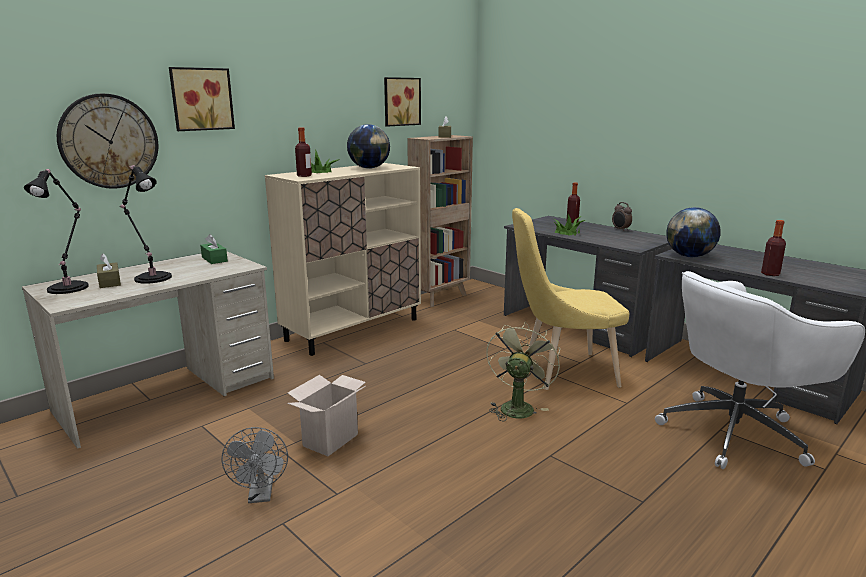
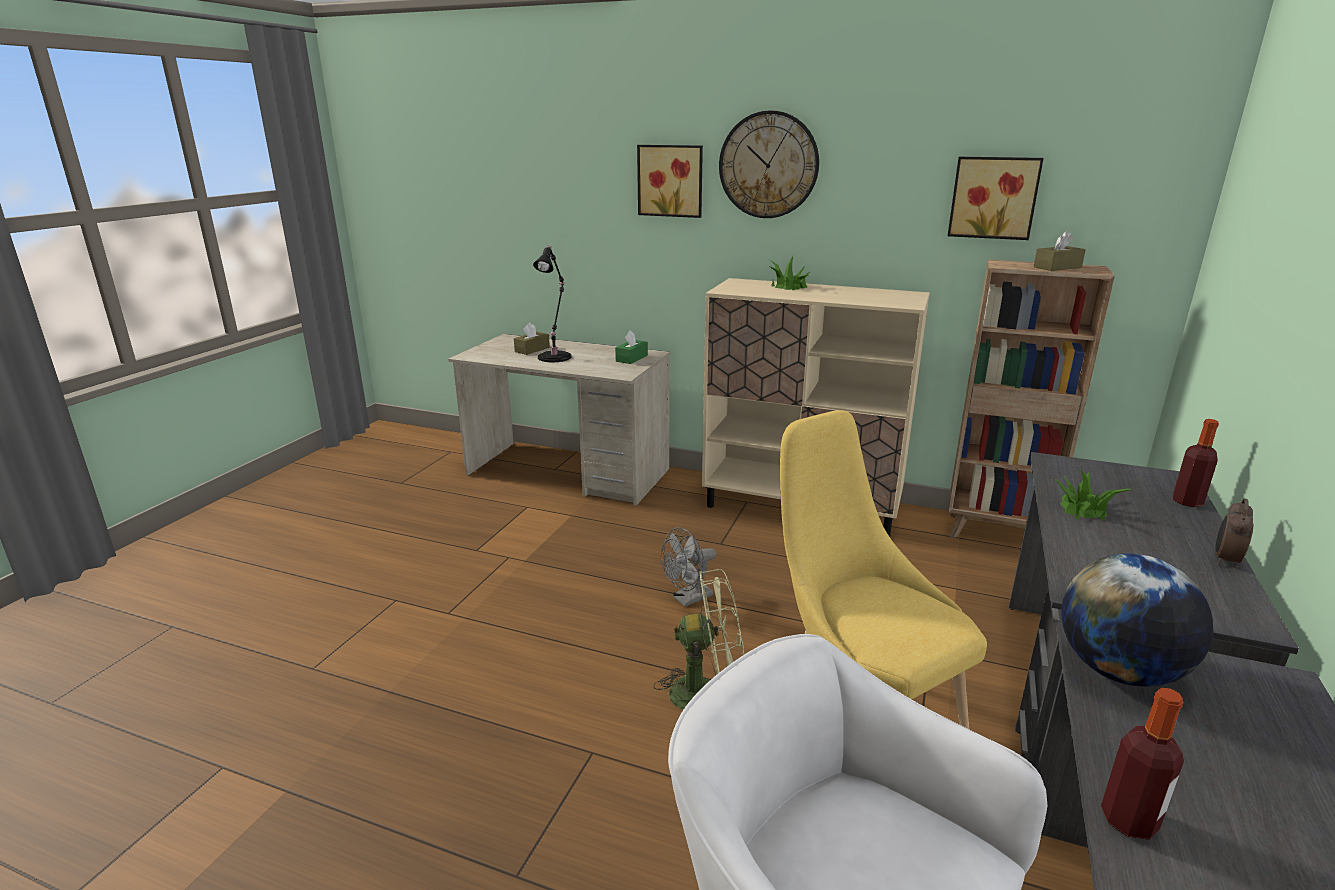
camera: 65 degrees right, 5 degrees up
(70, 287) = (510, 344): black table lamp -> none
(109, 141) = (579, 219): wall clock -> wall clock (768, 165)
(261, 495) = (432, 575): grey fan -> grey fan (688, 599)
(304, 176) = (745, 288): bottle -> none
(330, 439) = (541, 577): cardboard box -> none
(369, 168) = (858, 295): globe -> none

